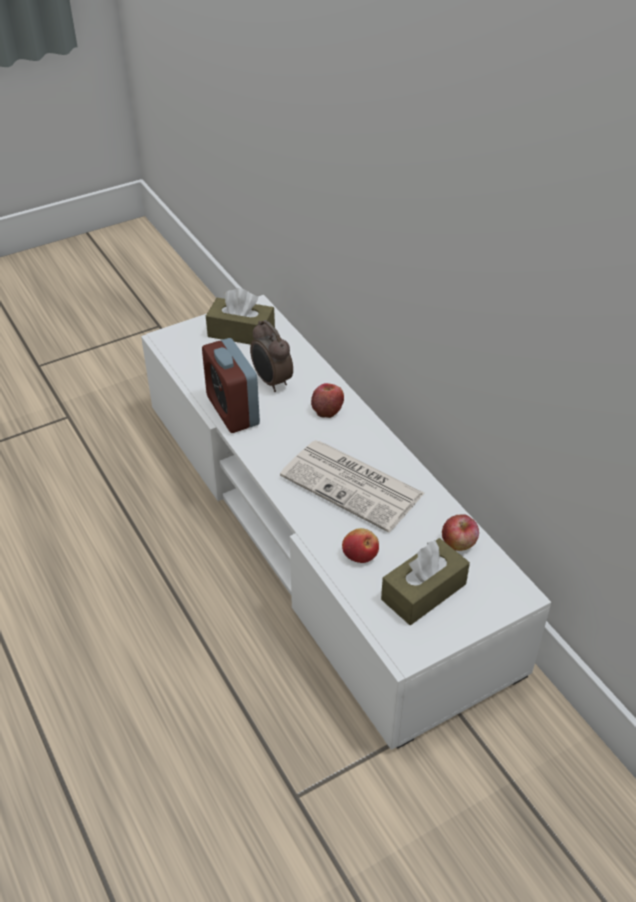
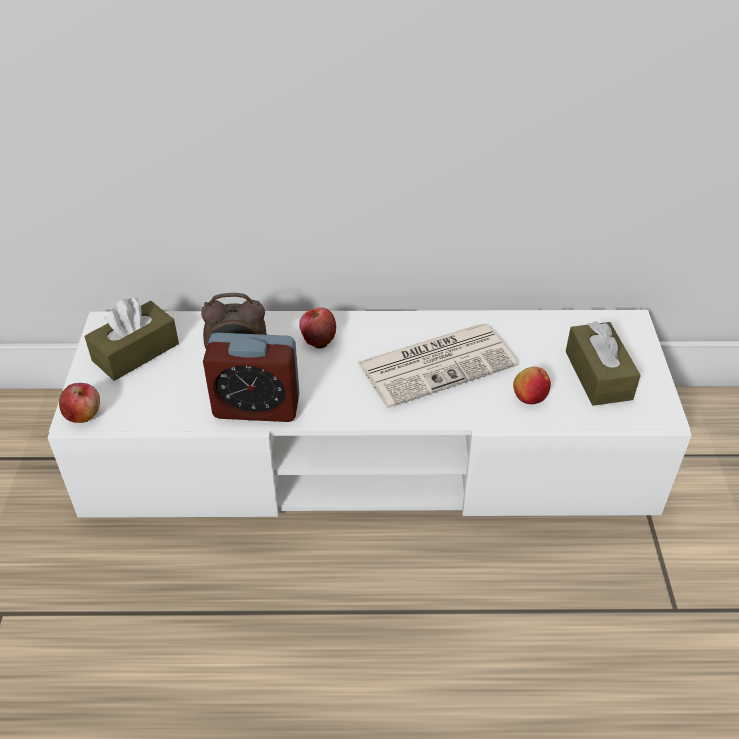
camera: 60 degrees left, 0 degrees up
(458, 543) = (554, 330): apple -> apple (83, 414)

